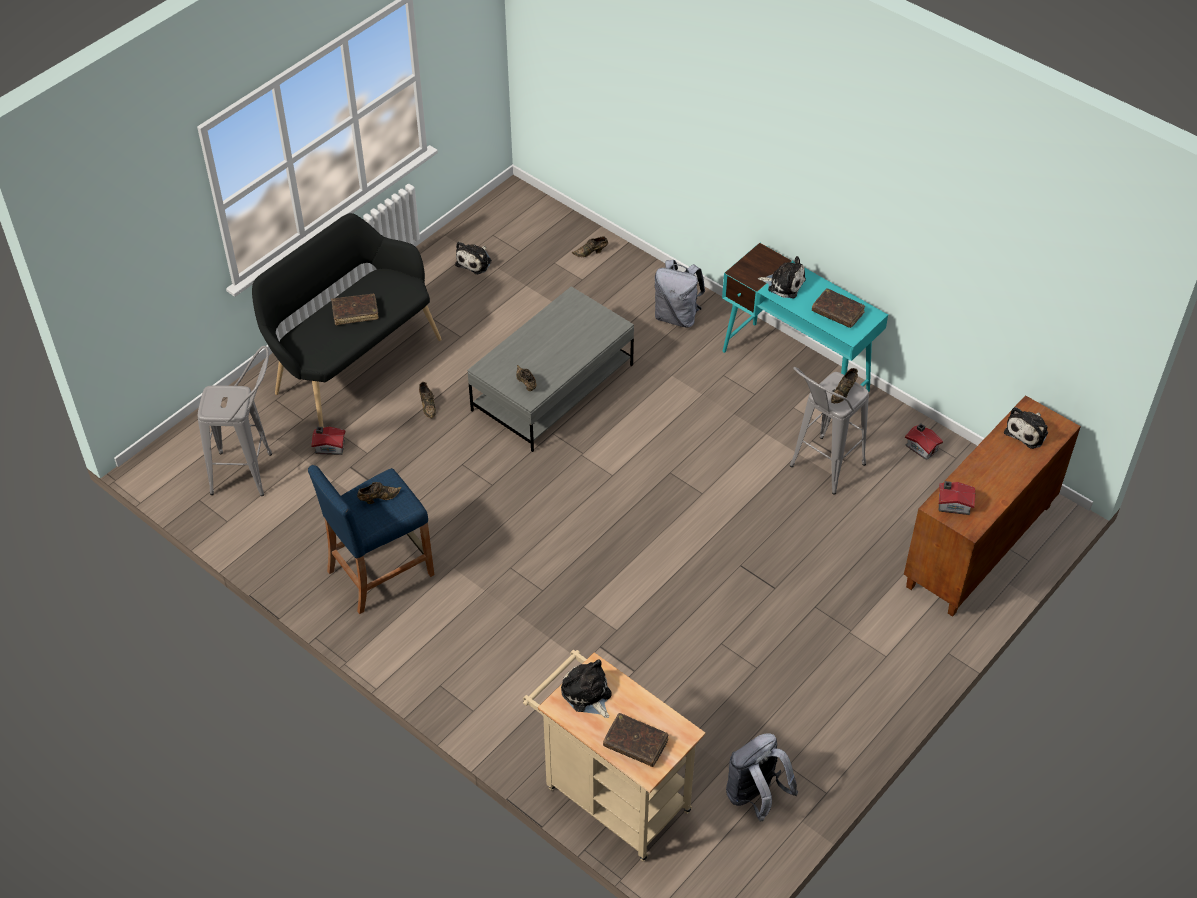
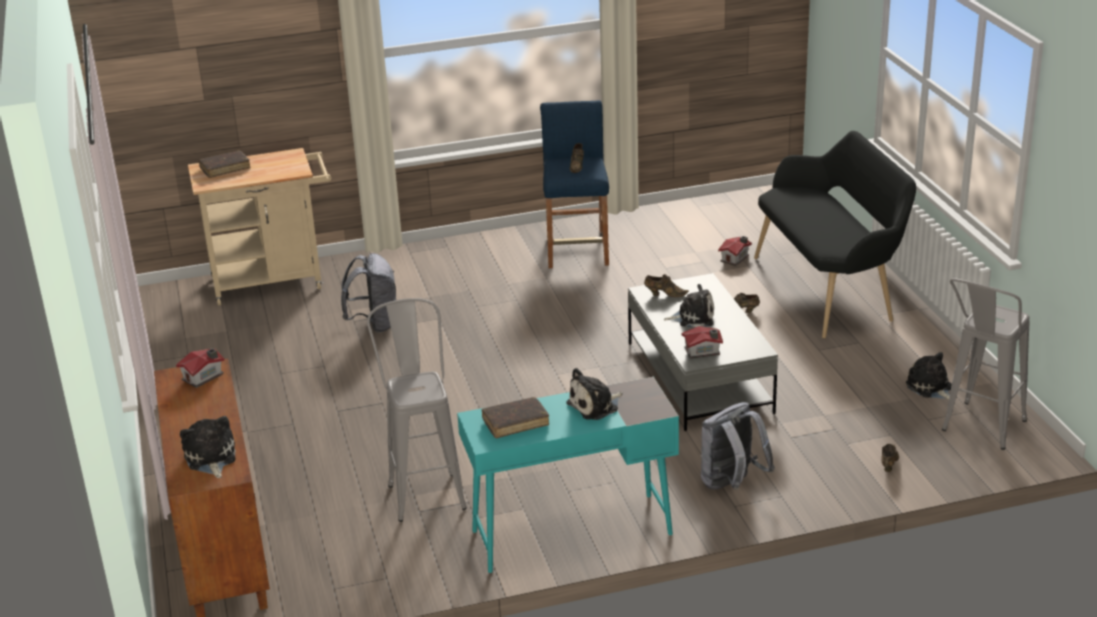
camera: 125 degrees right, 20 degrees down
(253, 474) = (737, 224): grey stool -> grey stool (978, 432)
(355, 312) = (823, 219): brown book -> none
(587, 695) = (284, 164): plush toy -> plush toy (693, 317)
(755, 797) = (187, 333): grey backpack -> grey backpack (374, 324)
(844, 392) = (413, 391): brown shoe -> none
(921, 447) = (375, 571): toy house -> toy house (703, 352)

